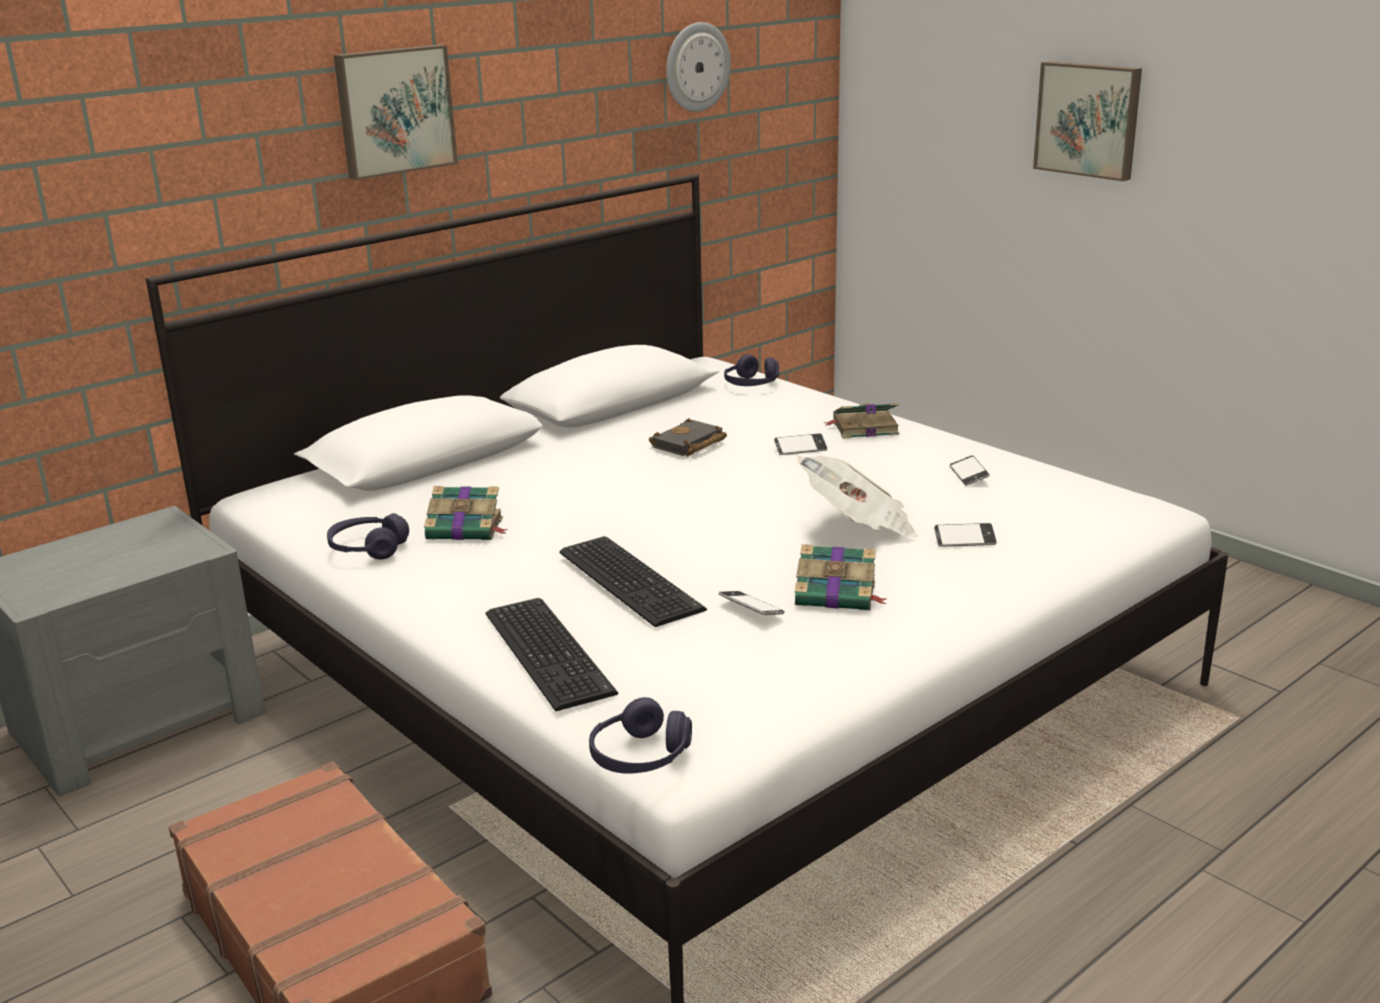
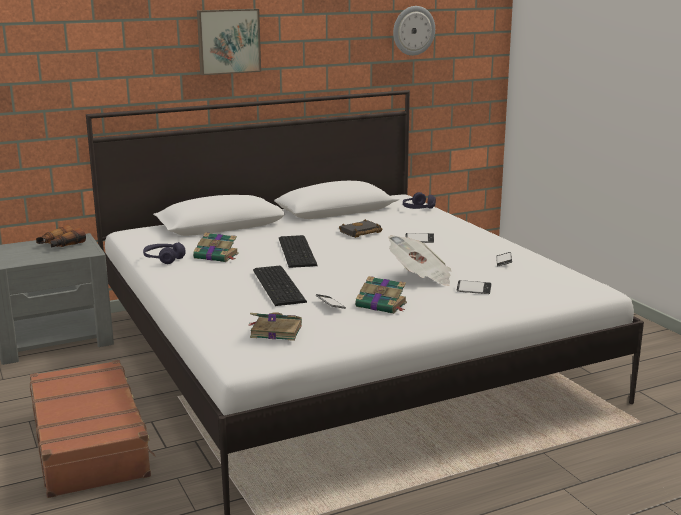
camera: 15 degrees right, 5 degrees down
(131, 542) = (60, 245): none -> binoculars
(551, 650) = (218, 309): keyboard -> keyboard (298, 251)
(640, 756) = (226, 356): purple headphones -> none
(863, 428) = (463, 235): book -> book (275, 331)
(1089, 119) = (630, 70): picture -> none

